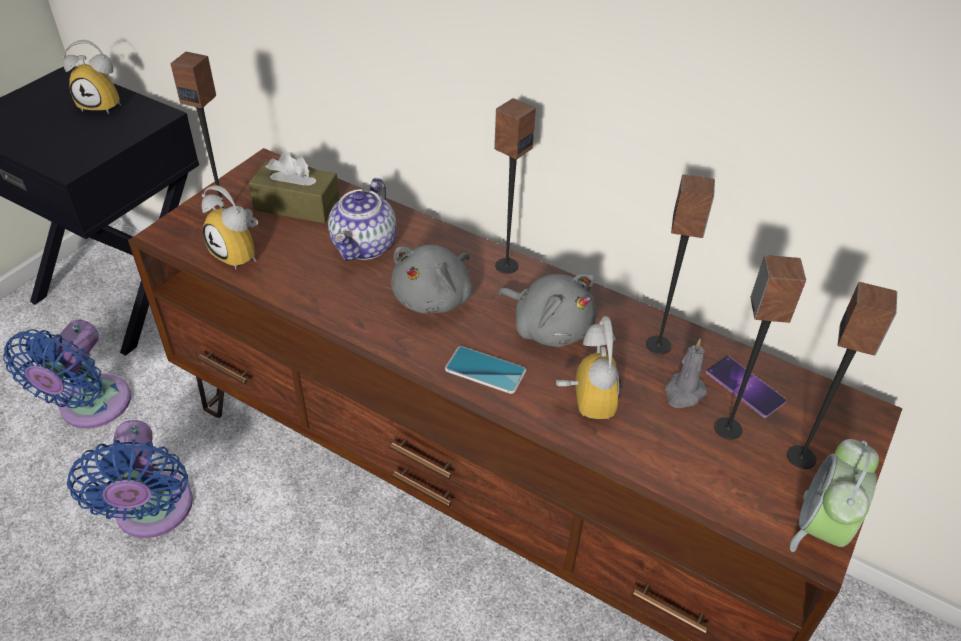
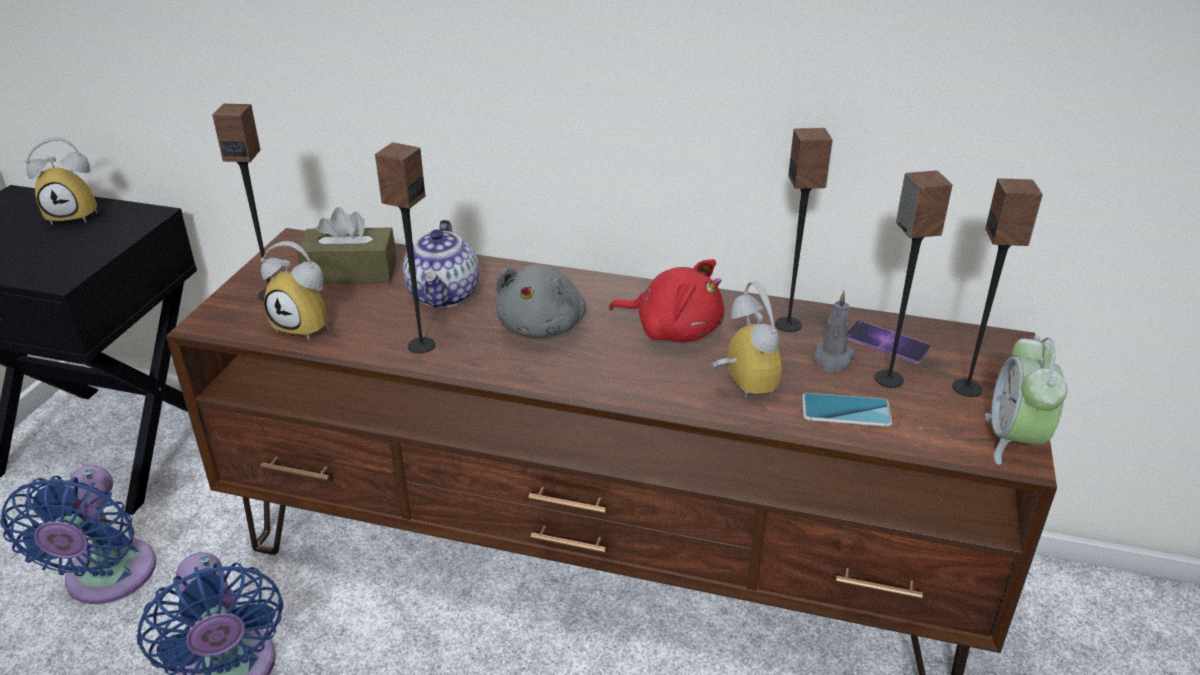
camera: 15 degrees left, 10 degrees down
(485, 370) = (627, 378): phone -> phone (846, 411)
(506, 265) = (603, 286): speaker -> speaker (421, 345)
(549, 327) = (673, 330): grey plush toy -> red plush toy

